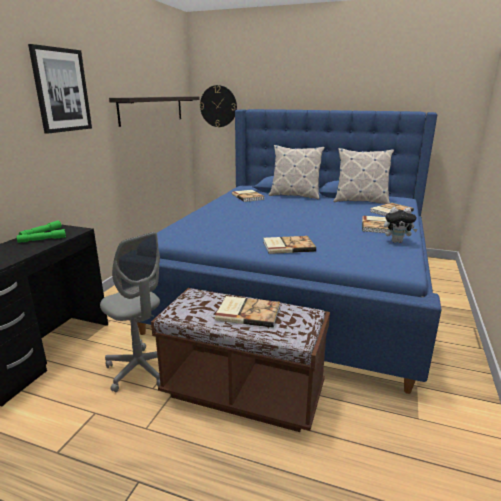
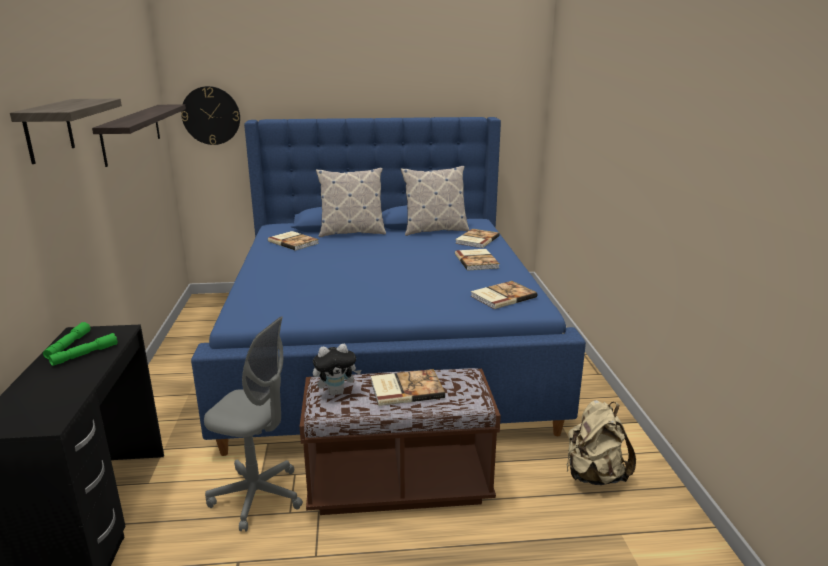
camera: 25 degrees left, 0 degrees up
(61, 90) = (48, 130): picture -> shelf
(288, 246) = (404, 303): book -> book (502, 296)
(397, 241) = (509, 277): plush toy -> plush toy (336, 392)
(424, 442) = (594, 475): none -> beige backpack

